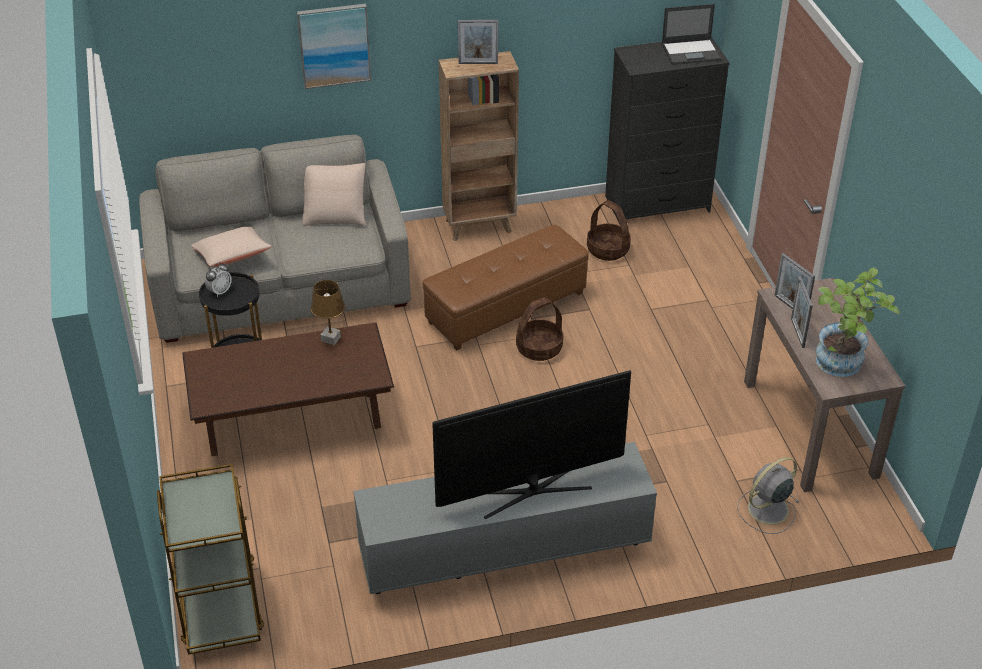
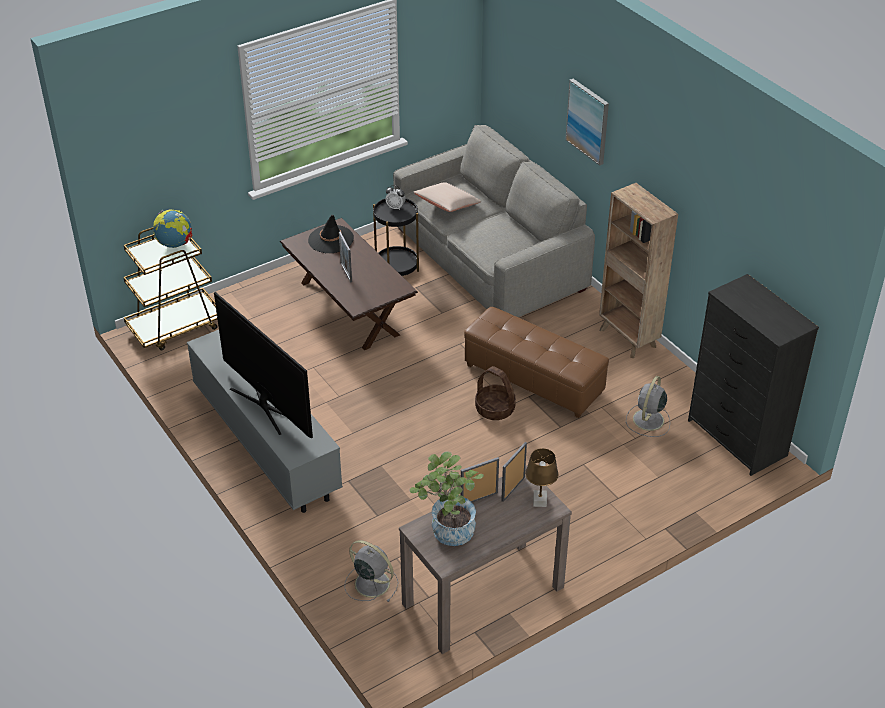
camera: 70 degrees right, 0 degrees up
(194, 493) = (175, 244): none -> globe
(224, 371) = (331, 239): none -> black hat
(330, 339) = (387, 275): brown table lamp -> brown table lamp (539, 501)
(335, 215) = (525, 236): beige pillow -> none
(478, 63) = (645, 202): picture frame -> picture frame (346, 272)
(608, 249) = (648, 421): basket -> grey fan
(691, 52) = (778, 320): laptop -> none

